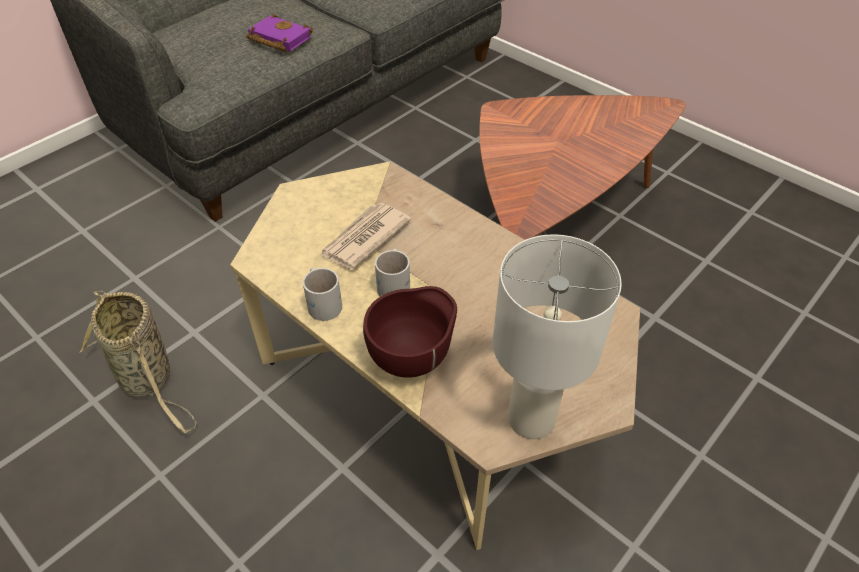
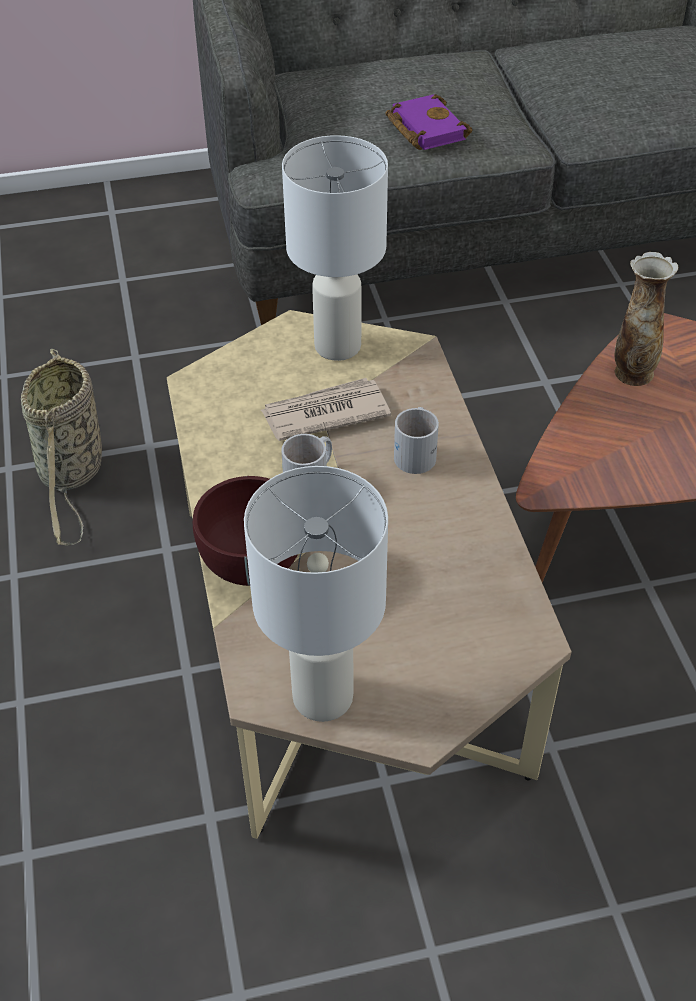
camera: 35 degrees right, 0 degrees up
(324, 302) = (222, 462): white mug -> white mug (417, 452)
(335, 192) = (339, 346): none -> white table lamp
(507, 139) = (632, 372): none -> vase

